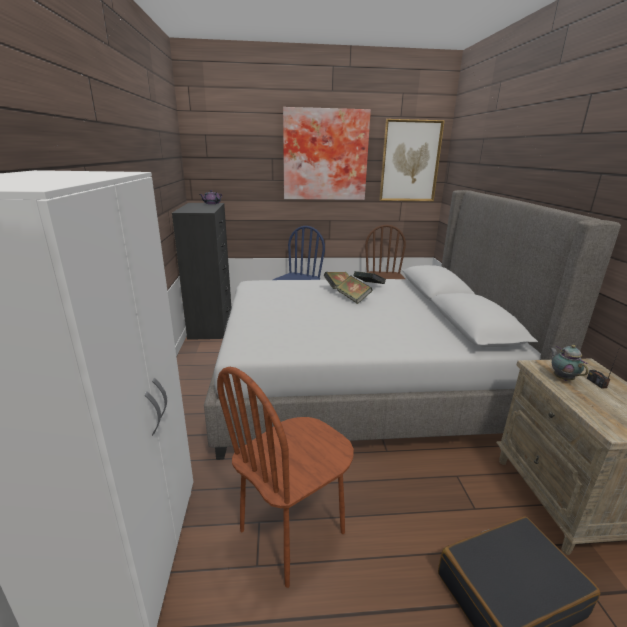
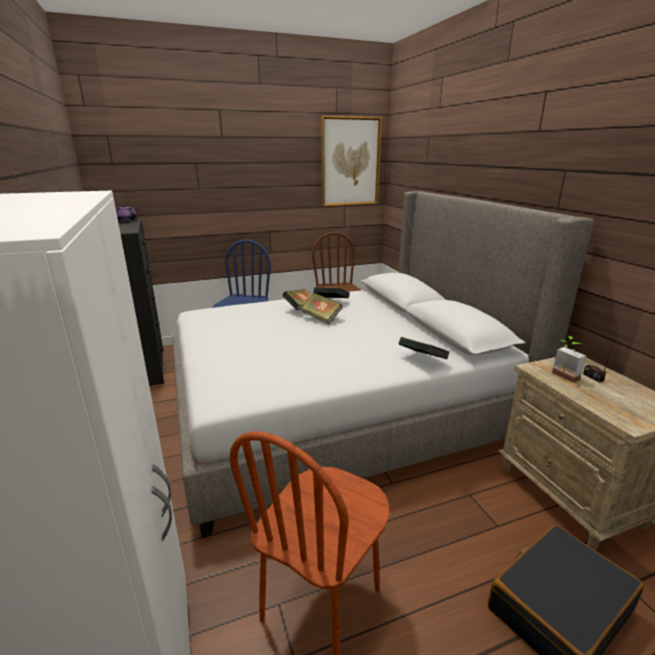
camera: 15 degrees left, 0 degrees up
(325, 155) = (258, 158): picture -> none
(429, 344) = (422, 360): none -> book
(562, 378) = (562, 377): teapot -> potted plant

